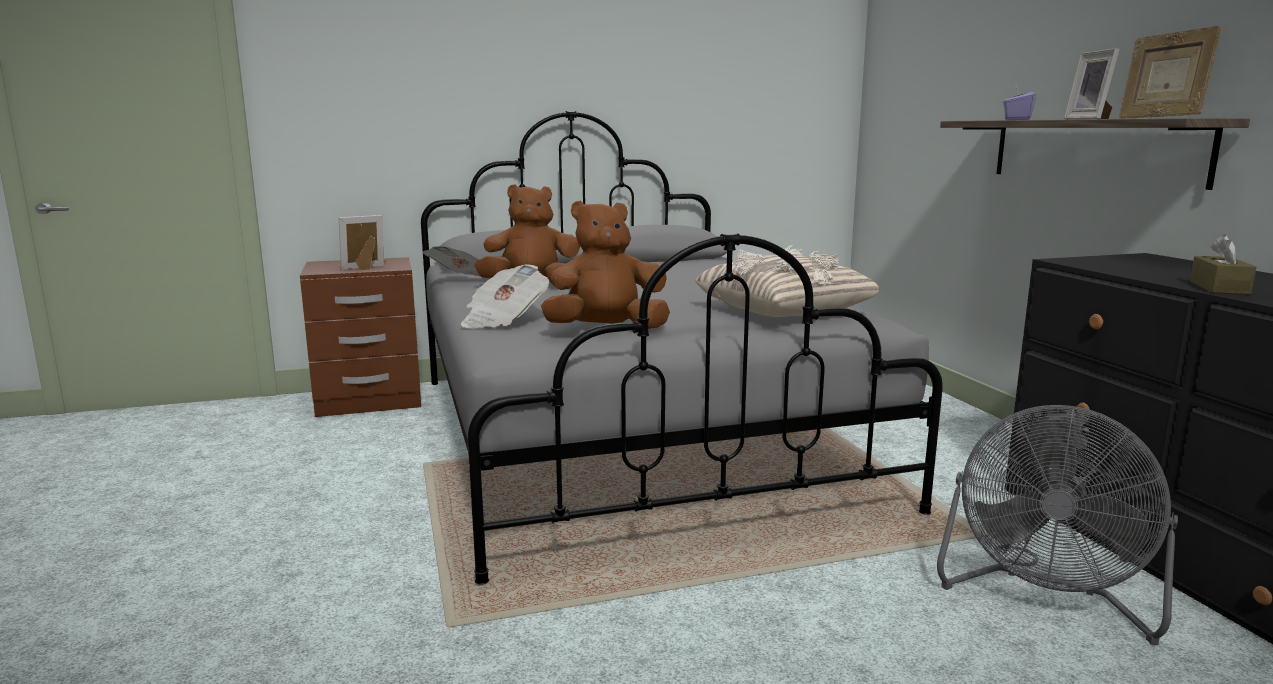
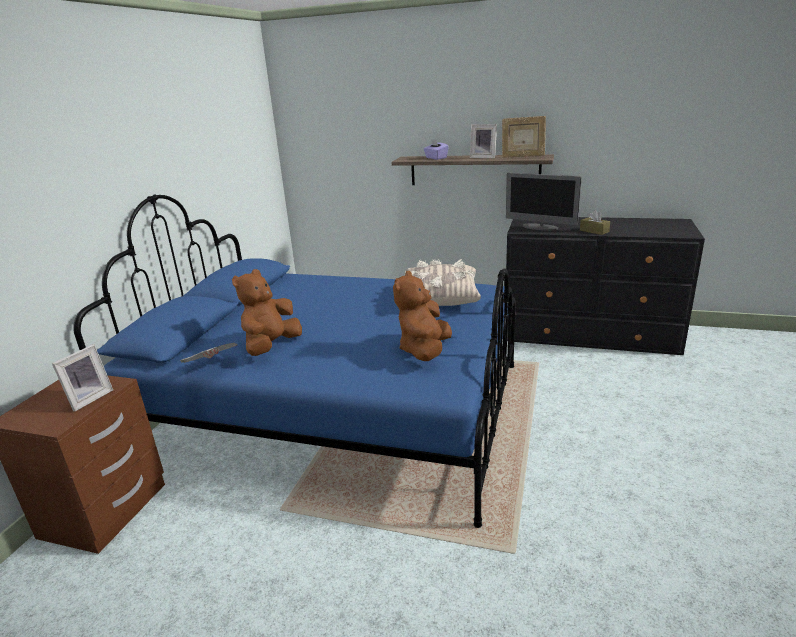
camera: 55 degrees left, 10 degrees up
(365, 268) = (89, 398): picture frame -> picture frame turned 150 degrees counterclockwise
(503, 320) = (361, 376): newspaper -> none
(630, 436) = (337, 411): grey bed -> blue bed
(1039, 593) = (587, 374): grey fan -> none
(1125, 266) = (540, 227): none -> monitor

